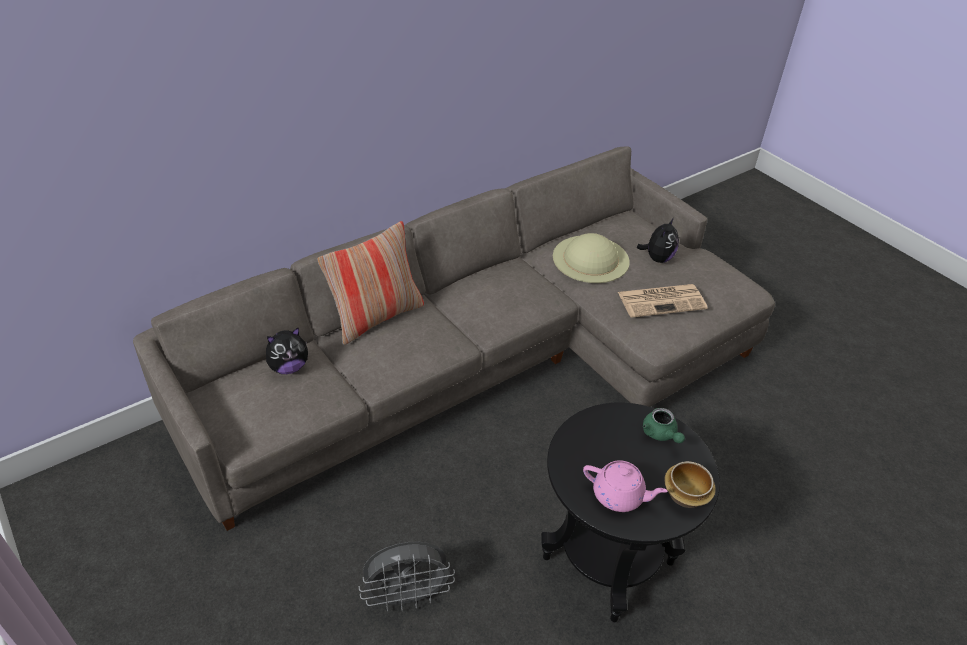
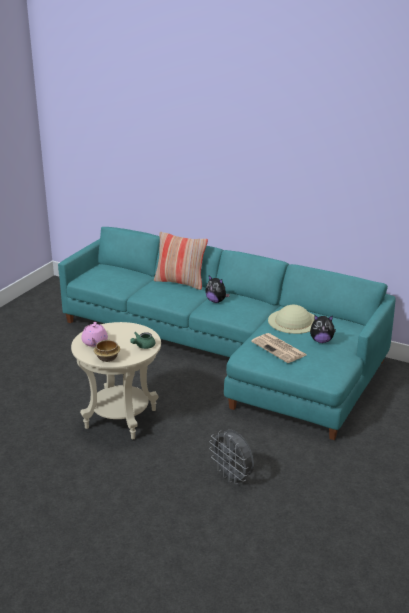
camera: 65 degrees right, 15 degrees down
(289, 367) = (128, 274): plush toy -> plush toy (216, 301)
(407, 596) = (63, 371): grey fan -> grey fan (233, 477)
(489, 360) = (229, 352): grey sofa -> turquoise sofa
(607, 560) = (120, 419): black side table -> beige side table

